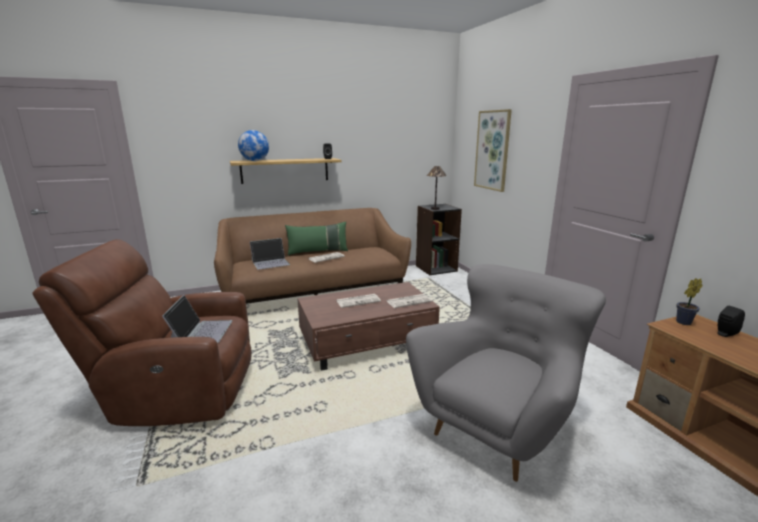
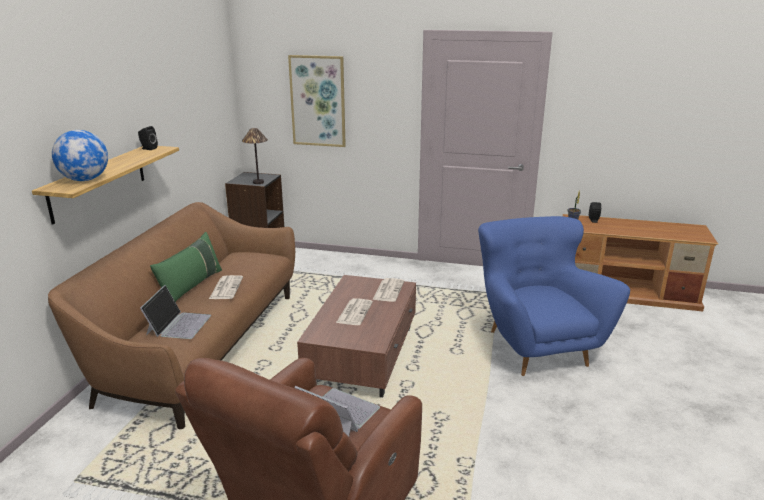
camera: 55 degrees left, 5 degrees up
(498, 425) = (535, 346): grey armchair -> blue armchair

